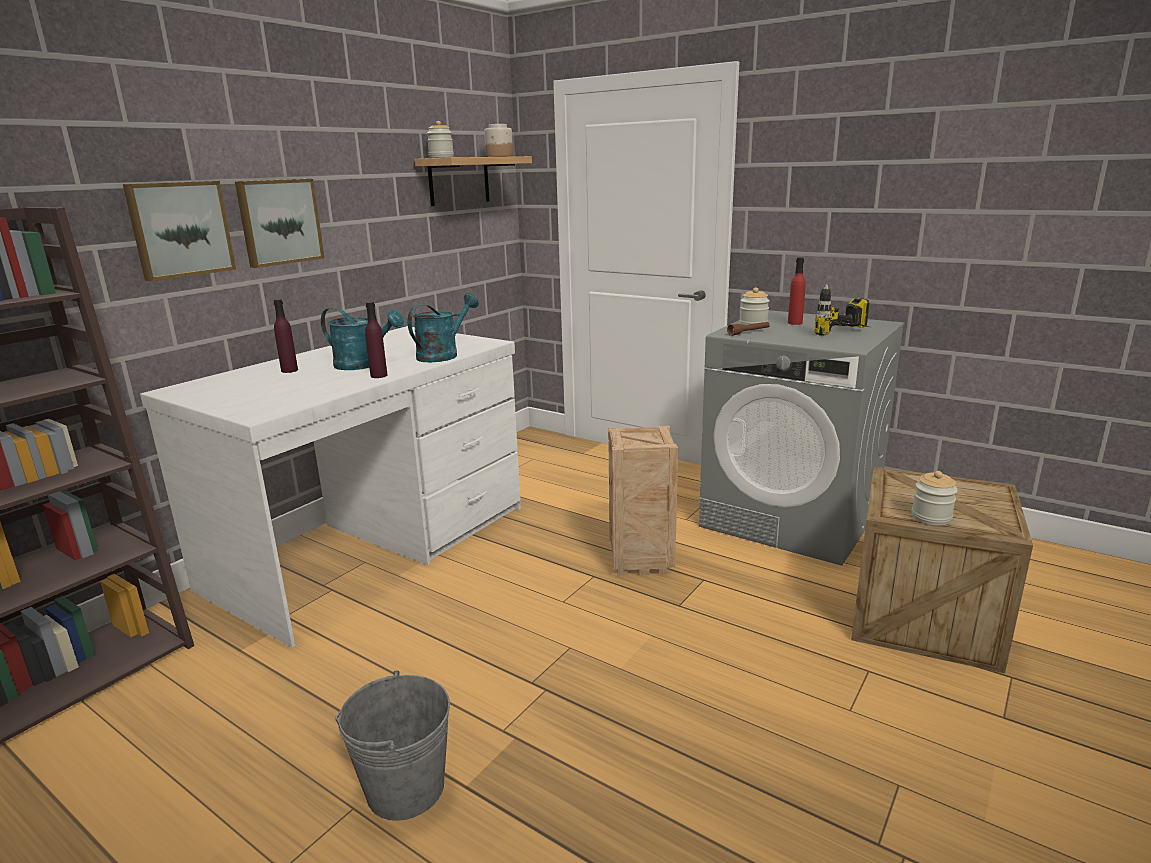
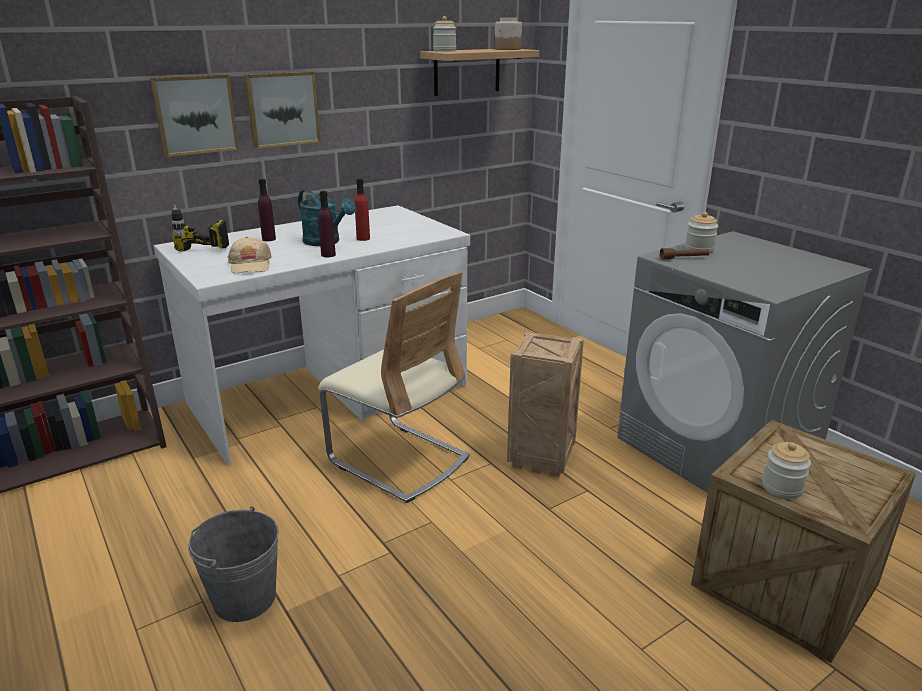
camera: 20 degrees right, 5 degrees up
(294, 396) = (250, 265): none -> beige cap
(443, 355) = (397, 241): turquoise watering can -> none
(494, 595) = (398, 460): none -> beige chair
(795, 323) = (746, 253): red bottle -> red bottle (363, 238)
(851, 336) = (788, 279): power drill -> power drill (196, 256)

